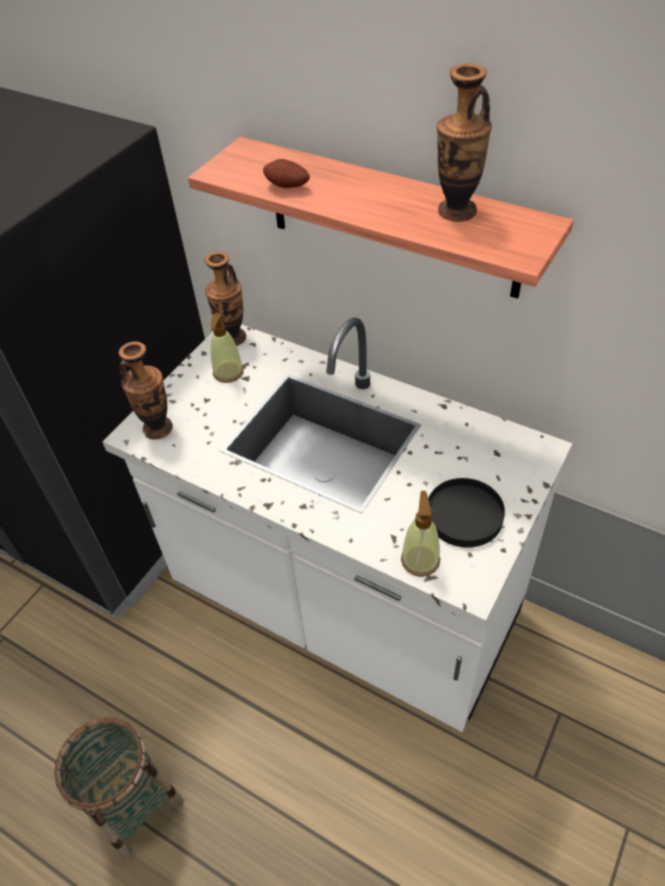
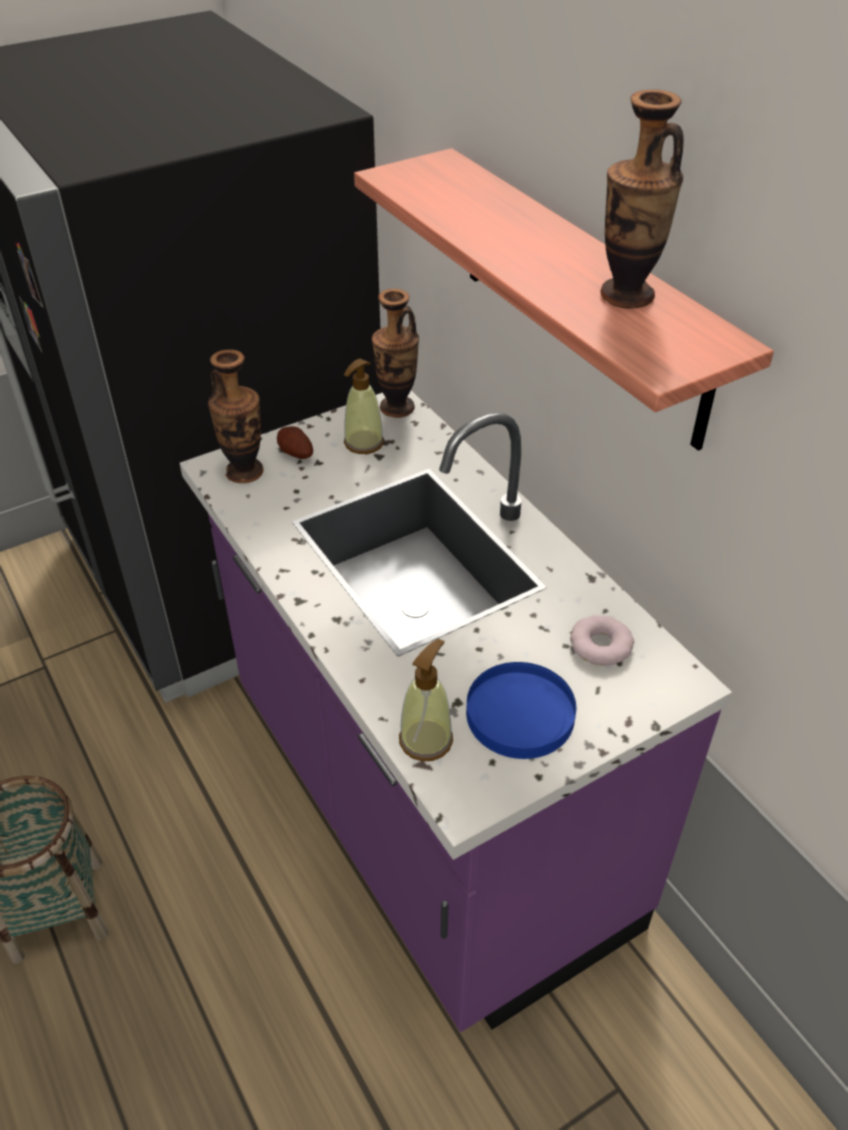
camera: 25 degrees right, 5 degrees down
(286, 187) = (450, 212): potato -> potato (295, 454)
(344, 605) = (424, 810): white counter -> purple counter
(464, 515) = (519, 714): black plate -> blue plate
(479, 448) = (600, 645): none -> donut

